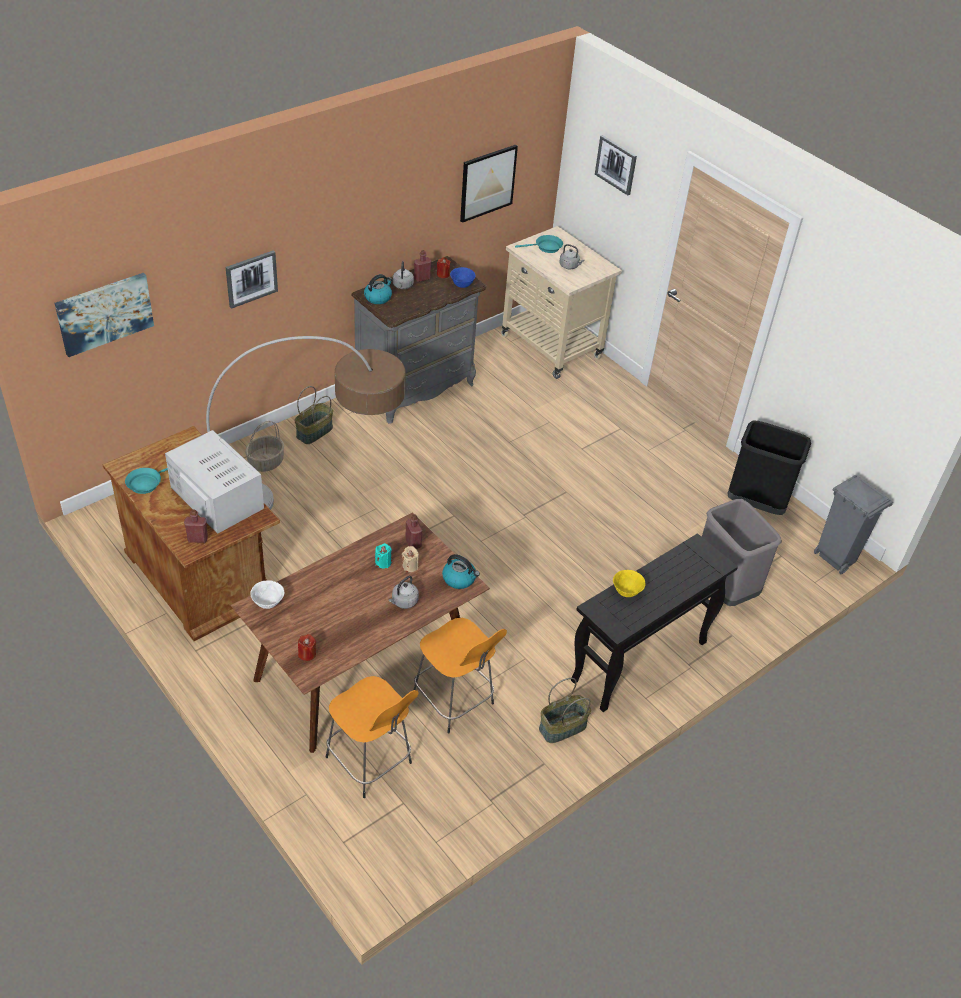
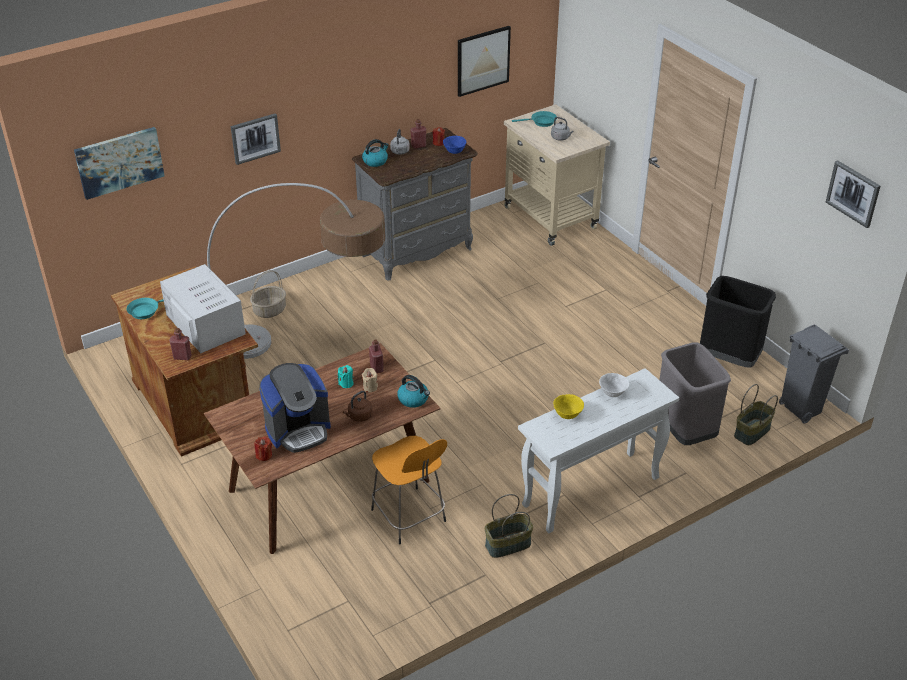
camera: 10 degrees right, 5 degrees down
(268, 603) = (237, 413): white bowl -> white bowl (613, 393)
(314, 432) = (318, 286): basket -> basket (752, 432)
(340, 621) = (298, 430): none -> coffee machine
(370, 762) = (323, 565): orange stool -> none
(403, 602) = (359, 416): grey kettle -> brown kettle
(616, 164) = (601, 42): picture -> picture (853, 193)
(638, 662) = (590, 492): black console table -> white console table

